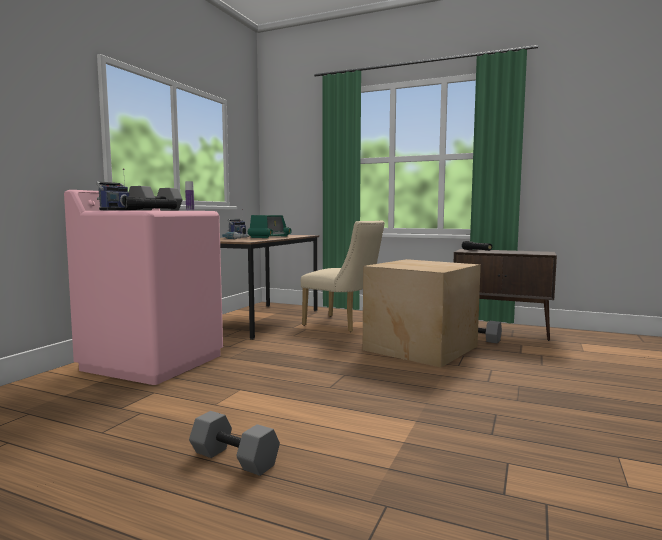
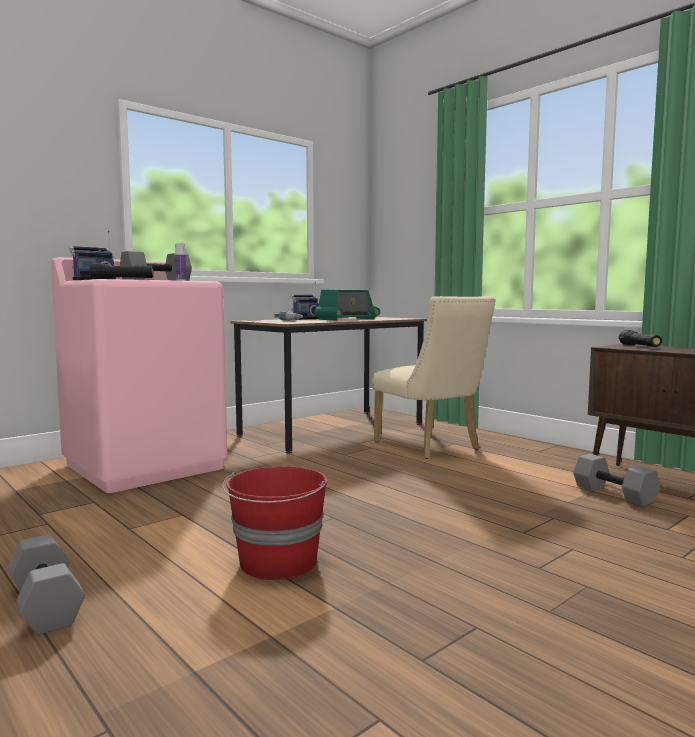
camera: 25 degrees right, 0 degrees up
(349, 405) = (278, 562): none -> red bucket
(420, 347) = (498, 495): cardboard box -> none

